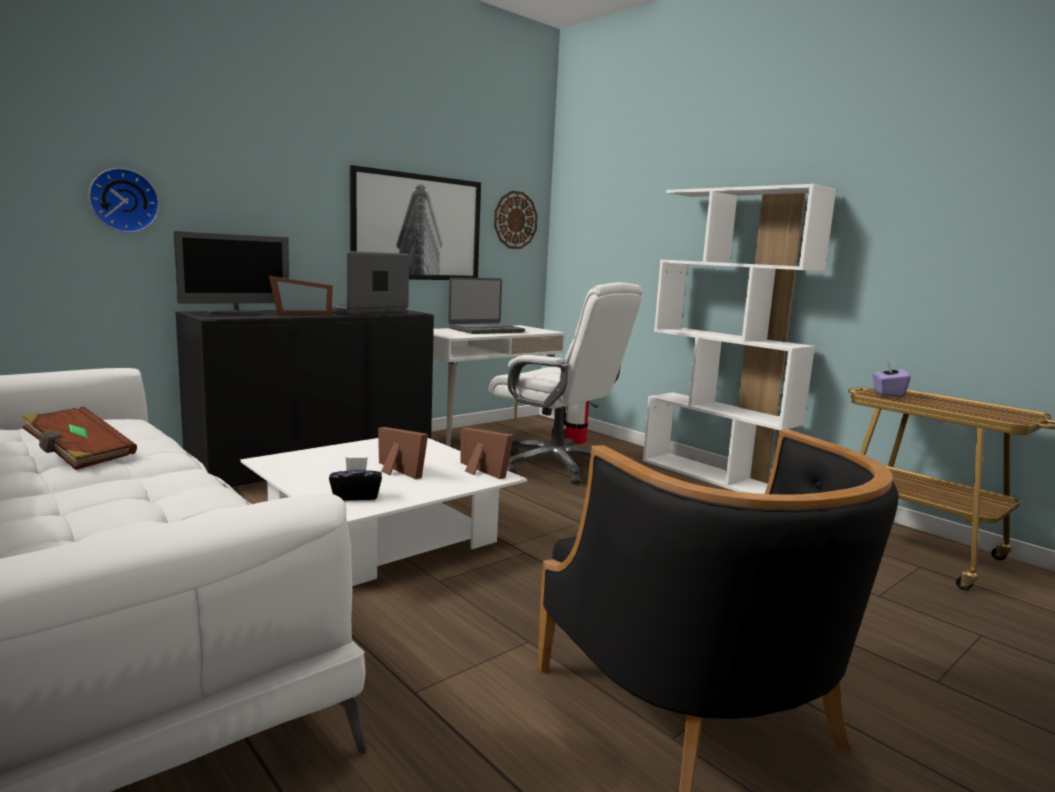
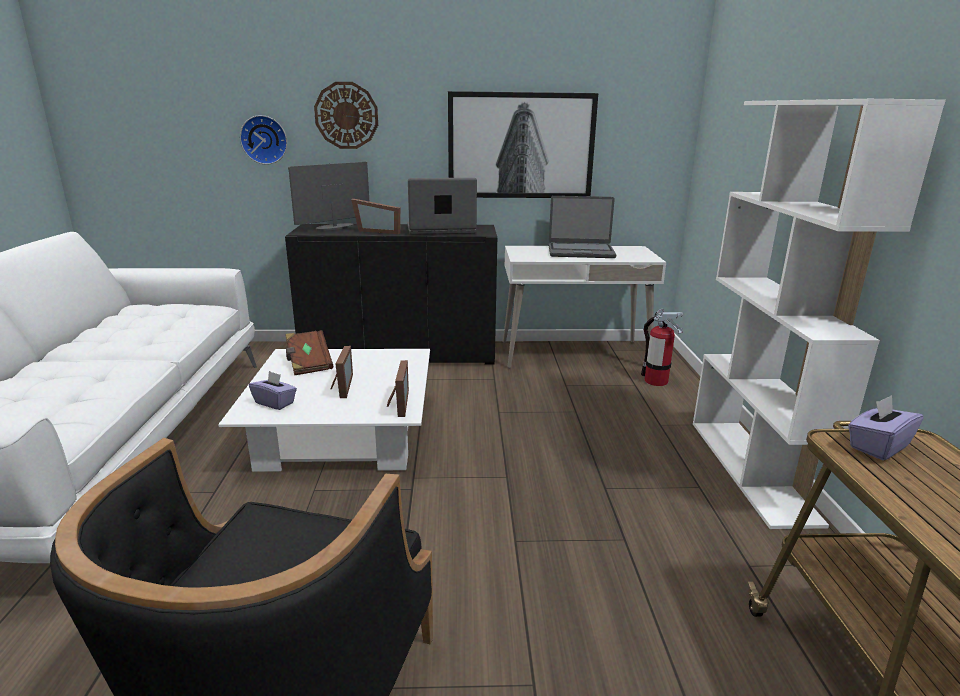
camera: 40 degrees right, 10 degrees up
(79, 455) = (130, 335): brown book -> brown book (308, 363)
(236, 313) = (334, 227): monitor -> monitor turned 135 degrees clockwise
(356, 496) = (275, 403): black tissue box -> purple tissue box
(515, 220) = (645, 131): wall clock -> wall clock (346, 115)
(557, 466) = (588, 406): white office chair -> none

